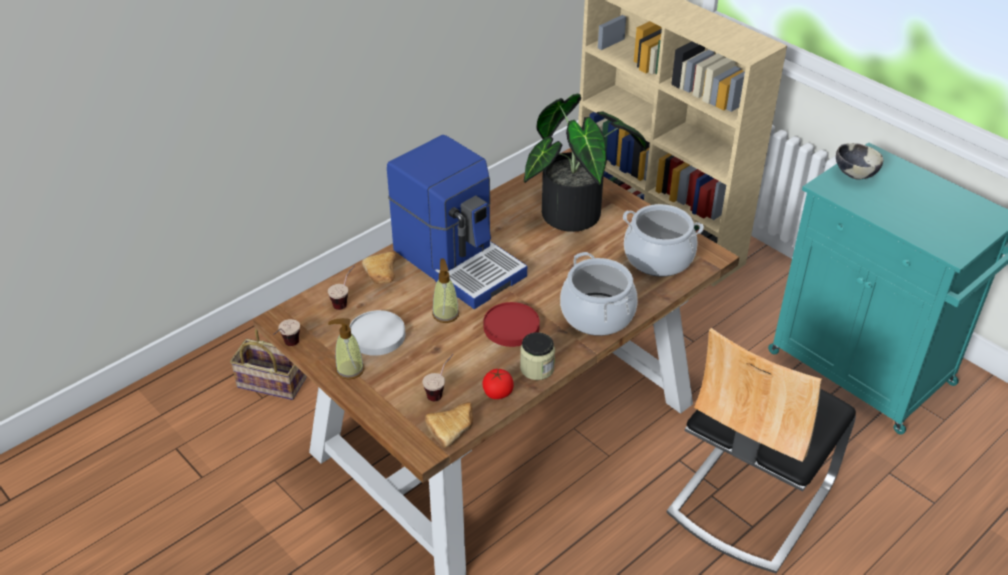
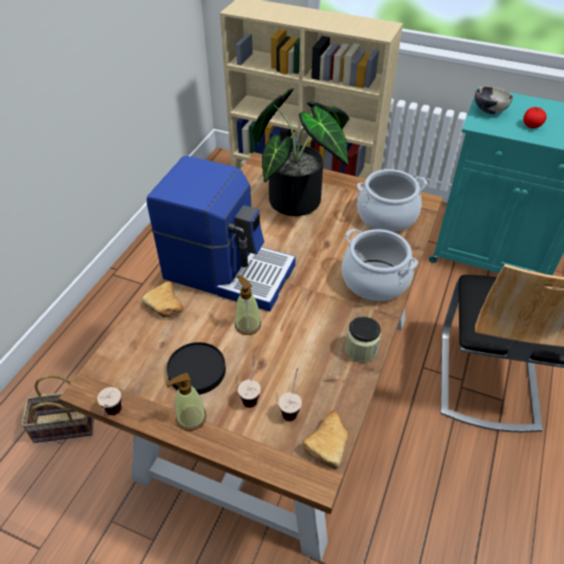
camera: 25 degrees left, 5 degrees up
(345, 301) = (145, 344): cup -> cup (252, 393)
(377, 335) = (197, 370): white plate -> black plate
(497, 393) = (344, 388): tomato -> tomato (531, 125)
(511, 327) = (313, 317): red plate -> none

